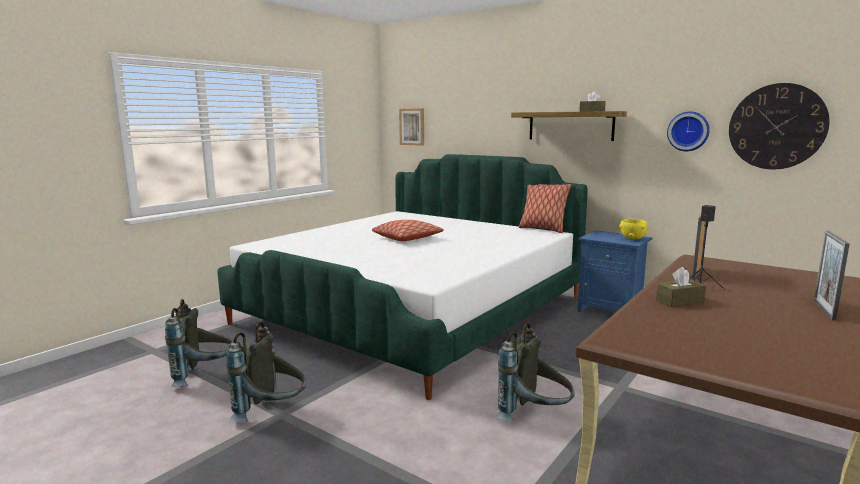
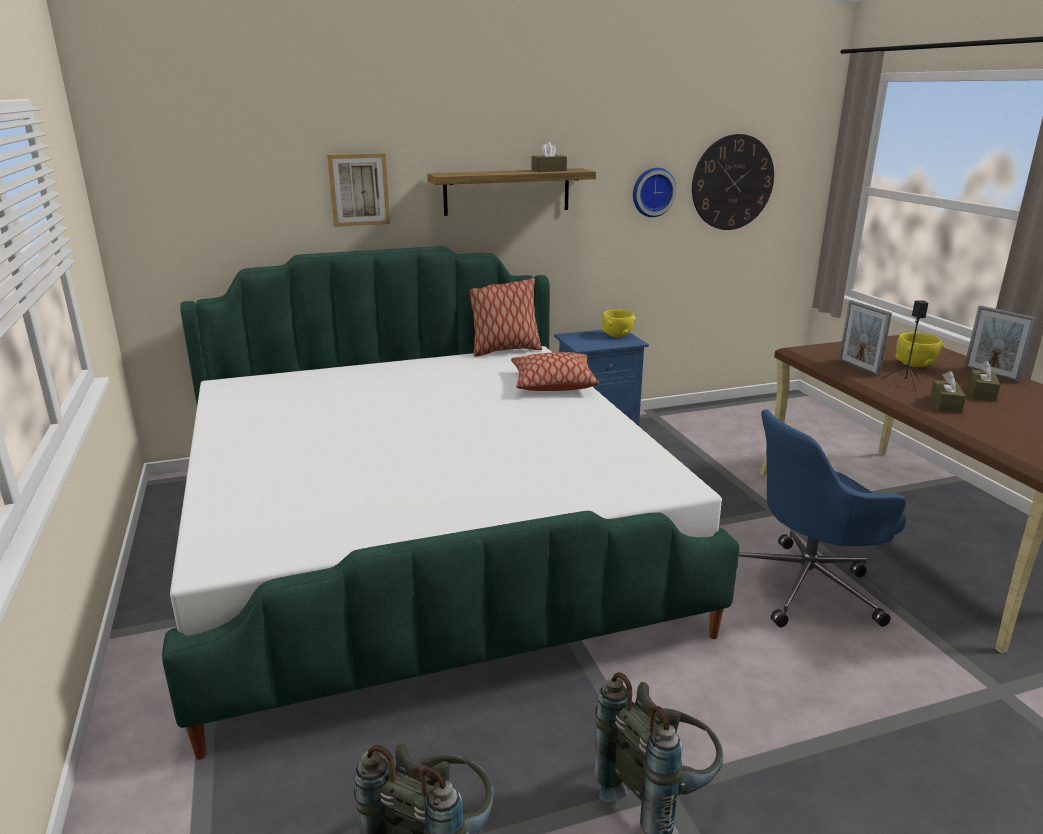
camera: 55 degrees left, 10 degrees up
(407, 238) = (412, 428): pillow -> pillow (553, 383)
(412, 127) = (186, 207): picture -> picture (359, 189)
(535, 418) = (808, 586): grey backpack -> blue office chair
(750, 309) = (981, 393): none -> brown tissue box
(761, 286) = (914, 365): none -> yellow bowl

